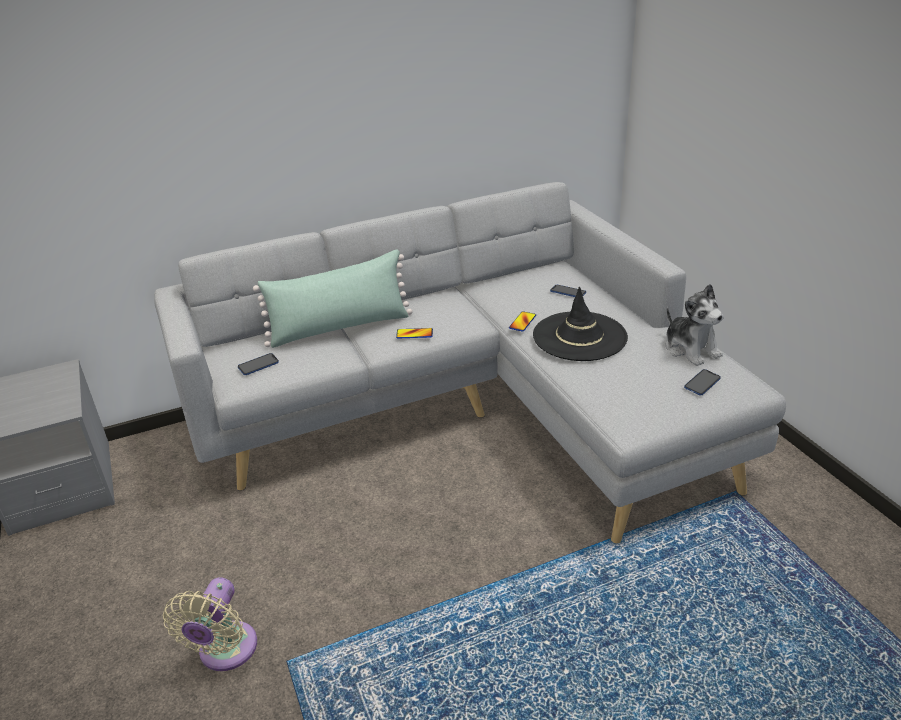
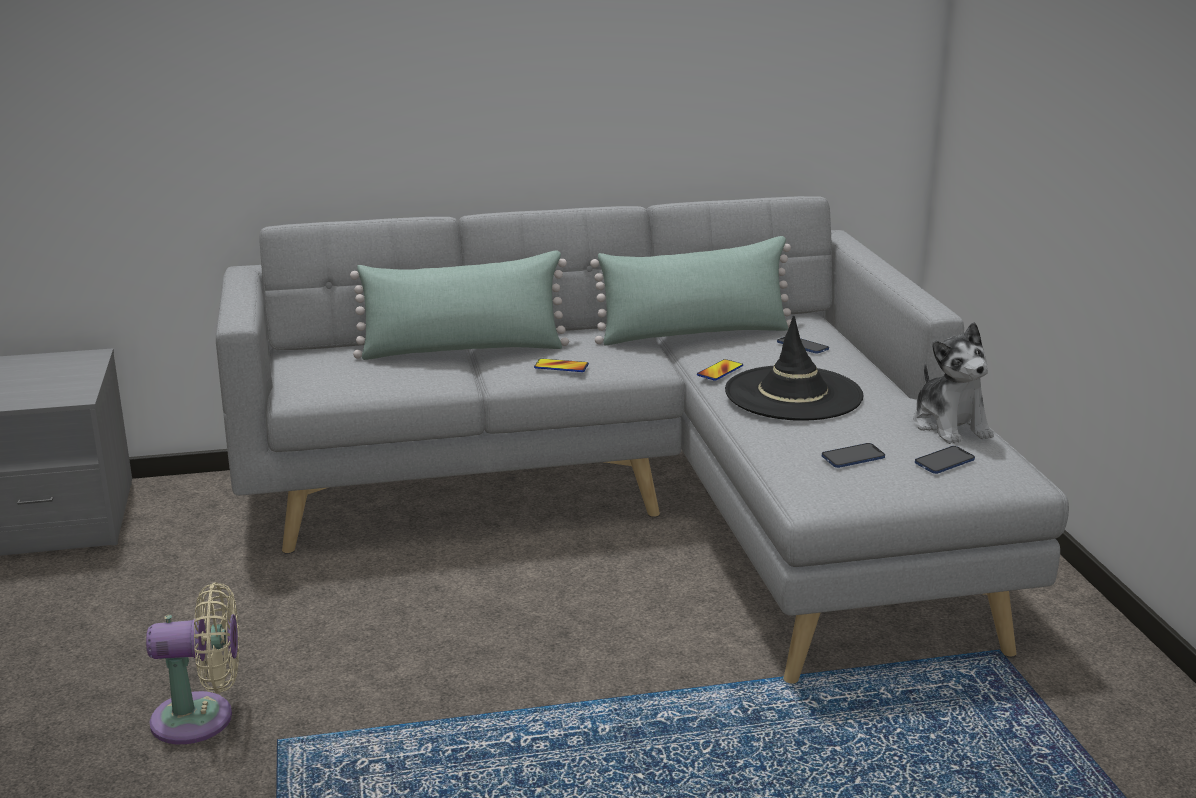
camera: 10 degrees right, 10 degrees down
(225, 652) = (201, 719): beige fan -> beige fan turned 120 degrees counterclockwise
(258, 365) = (337, 375): phone -> phone (853, 457)
(492, 290) = (694, 334): none -> green pillow

